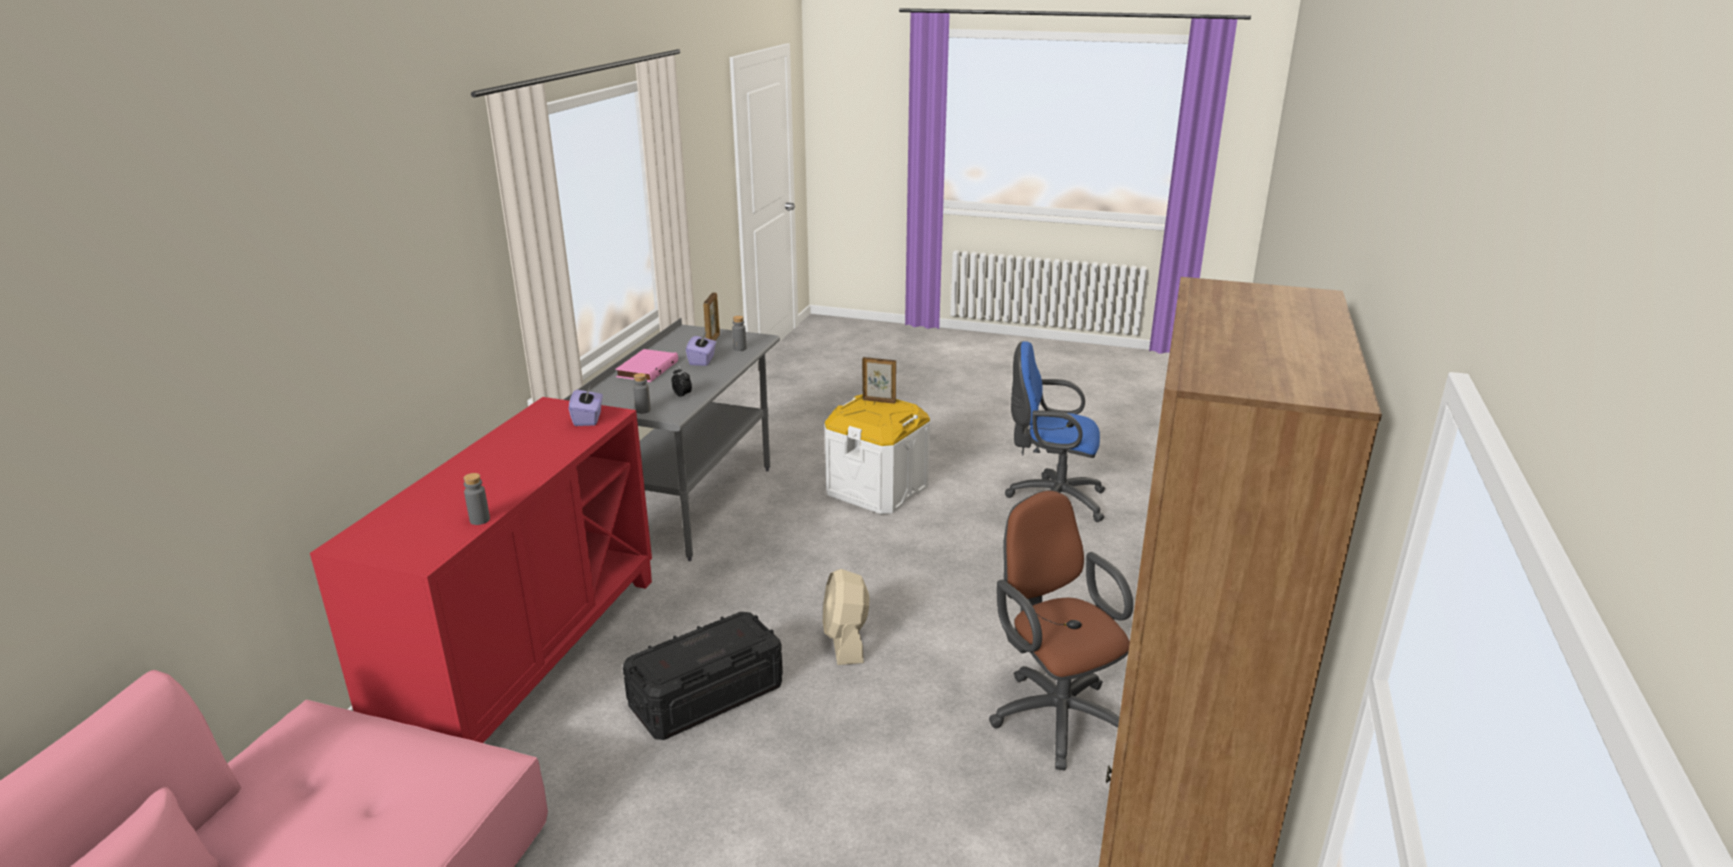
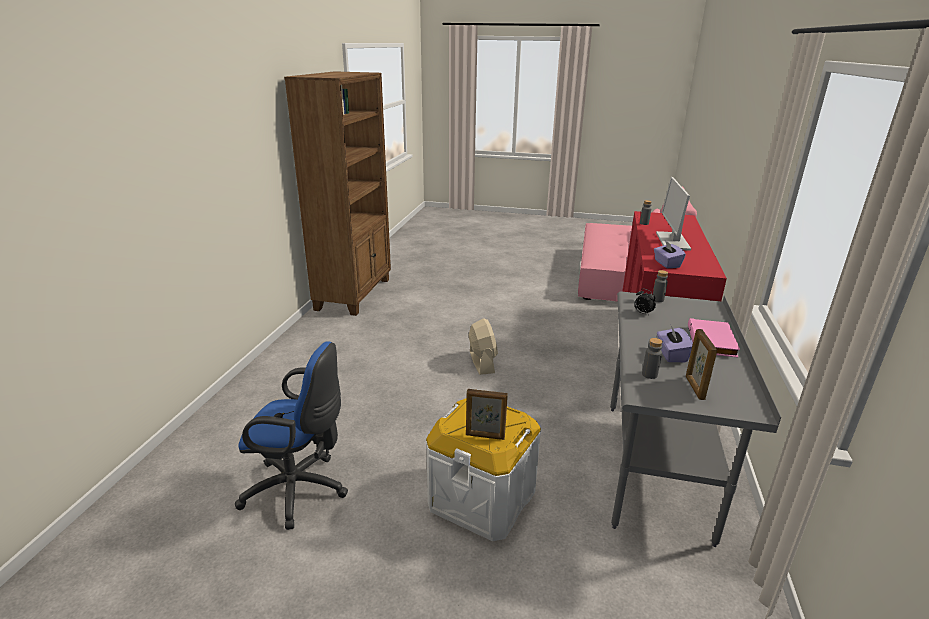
camera: 175 degrees right, 0 degrees up
(505, 465) = (672, 241): none -> monitor
(706, 696) = (545, 336): black storage box -> none
(1054, 713) = (372, 335): brown office chair -> none

